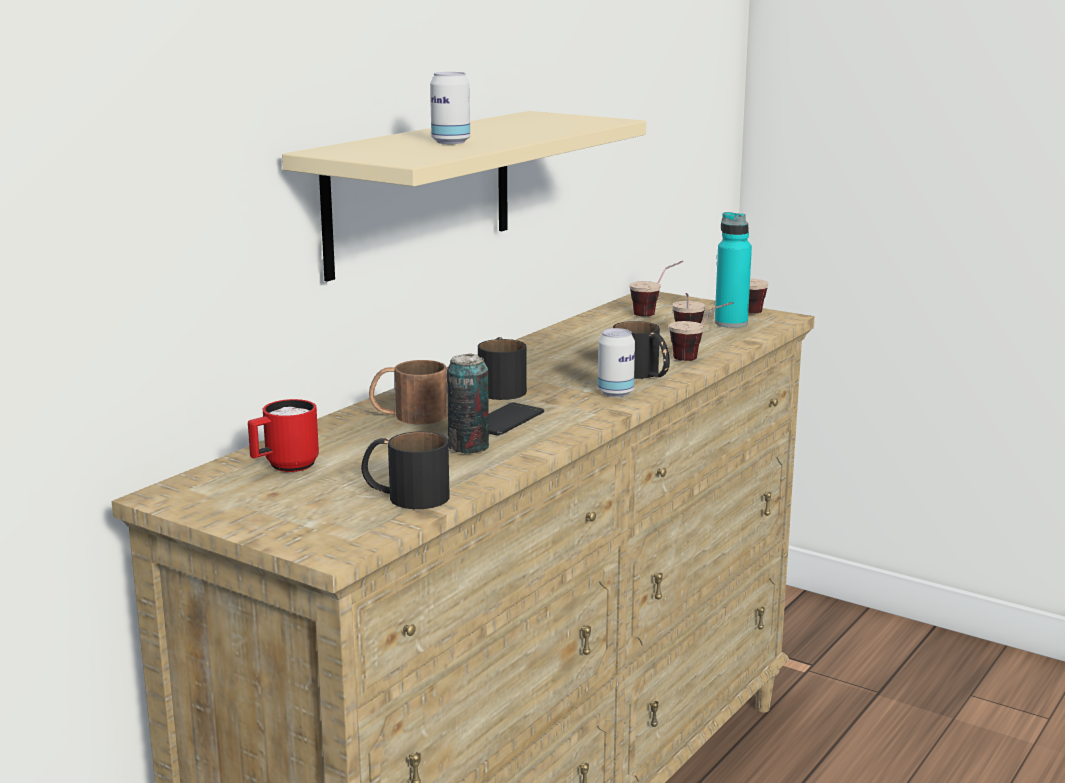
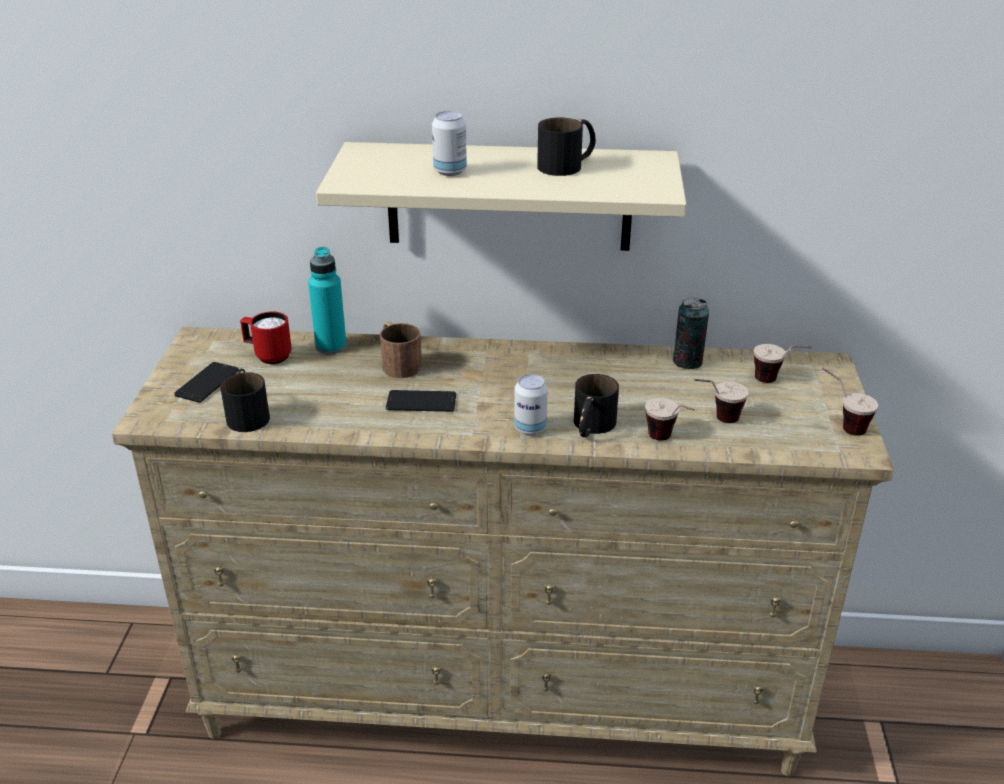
camera: 60 degrees right, 15 degrees up
(295, 506) = (207, 383): none -> phone
(468, 447) = (354, 406): can -> can (687, 362)
(501, 388) = (492, 377): black mug -> black mug (568, 165)
(731, 323) = (798, 429): turquoise bottle -> turquoise bottle (331, 346)

